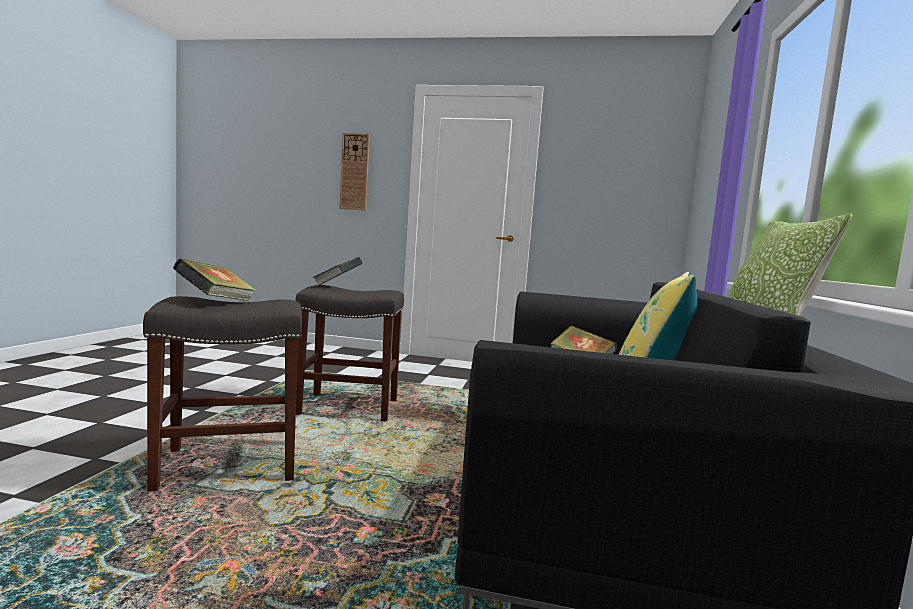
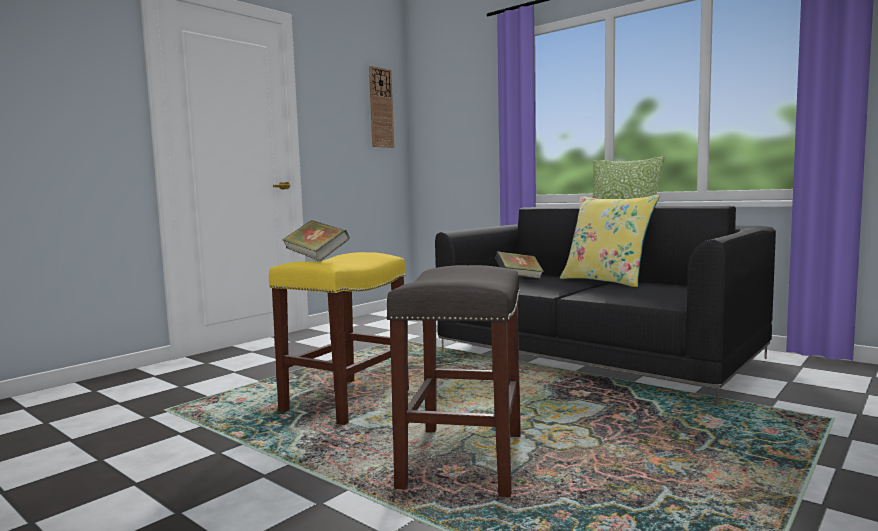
camera: 60 degrees left, 0 degrees up
(216, 302) = (460, 277): book -> none
(350, 406) = (346, 400): grey stool -> yellow stool
(354, 172) = (54, 96): wall clock -> wall clock (381, 108)

